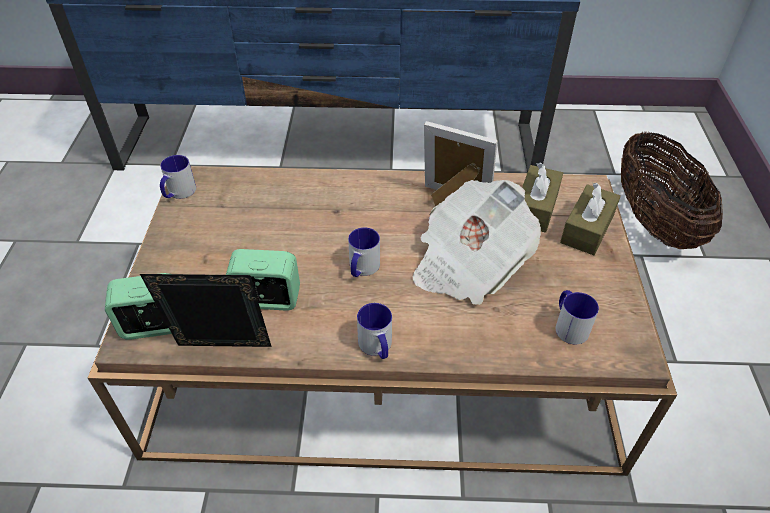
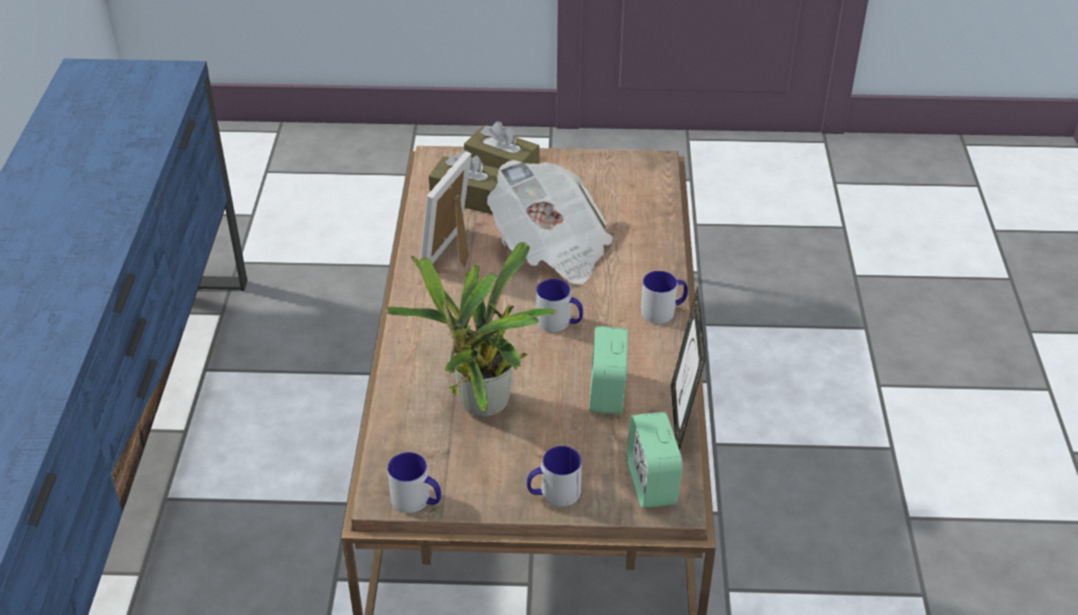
camera: 90 degrees left, 5 degrees down
(263, 222) = (481, 408): none -> potted plant
(568, 325) = (627, 194): mug -> mug (553, 493)
(653, 221) = (346, 199): basket -> none

